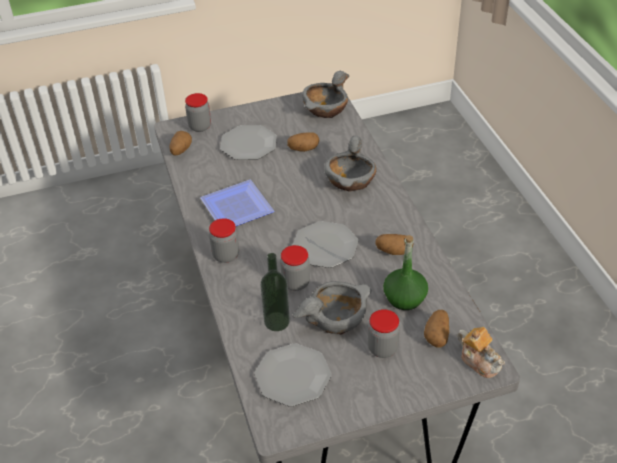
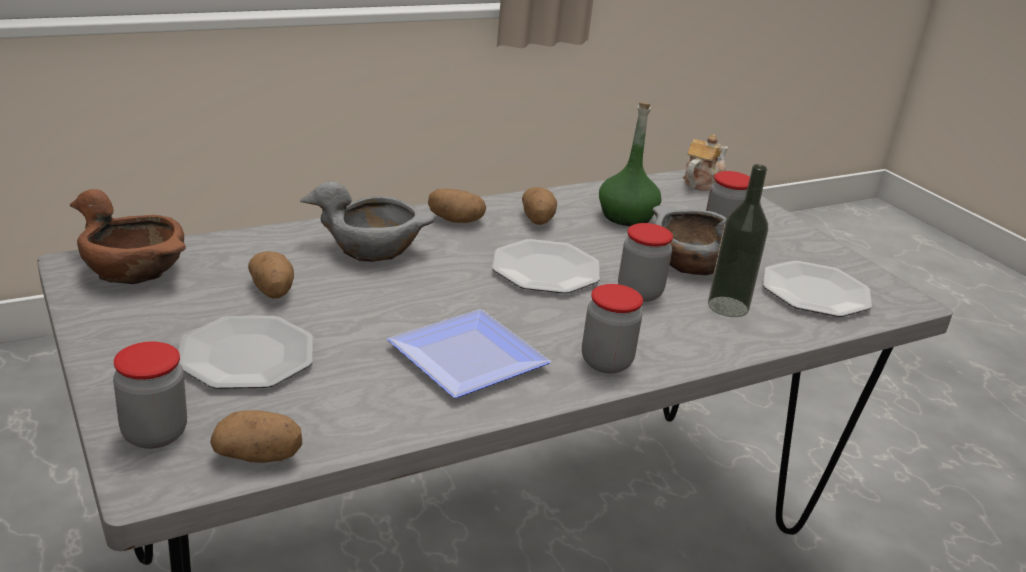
camera: 105 degrees left, 15 degrees down
(326, 109) = (134, 269): grey bowl -> brown bowl
(437, 335) = (678, 201): potato -> potato (455, 220)

